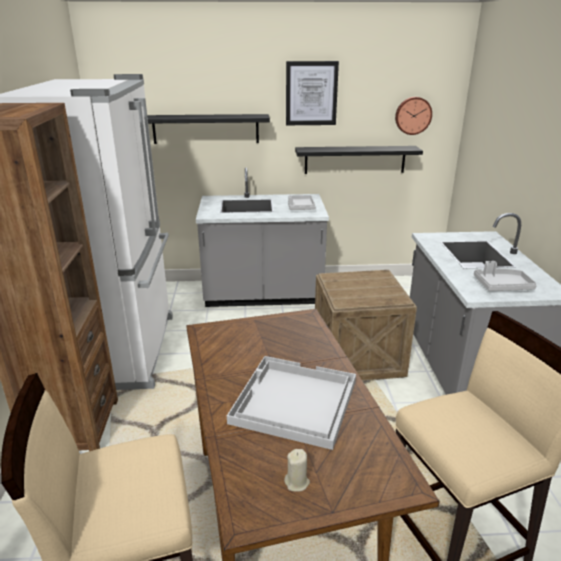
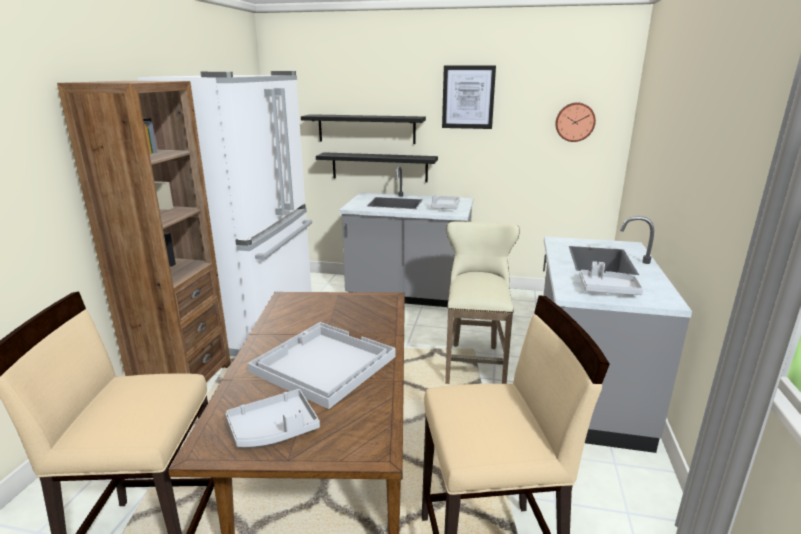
camera: 15 degrees right, 5 degrees down
(297, 482) = (274, 429): beige candle -> grey tray
(355, 159) = (511, 165): black shelf -> black shelf (379, 167)
(358, 357) = (475, 362): crate -> beige stool

